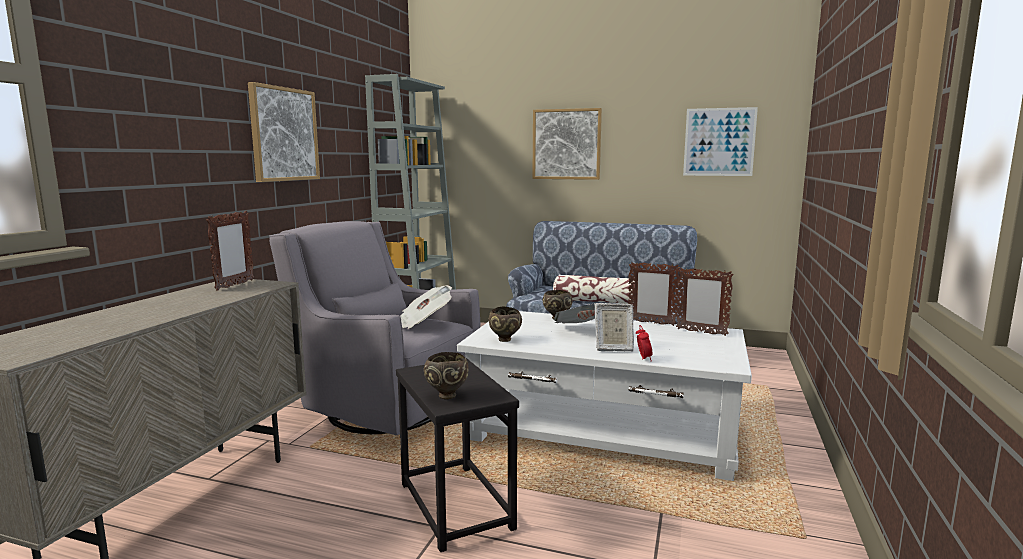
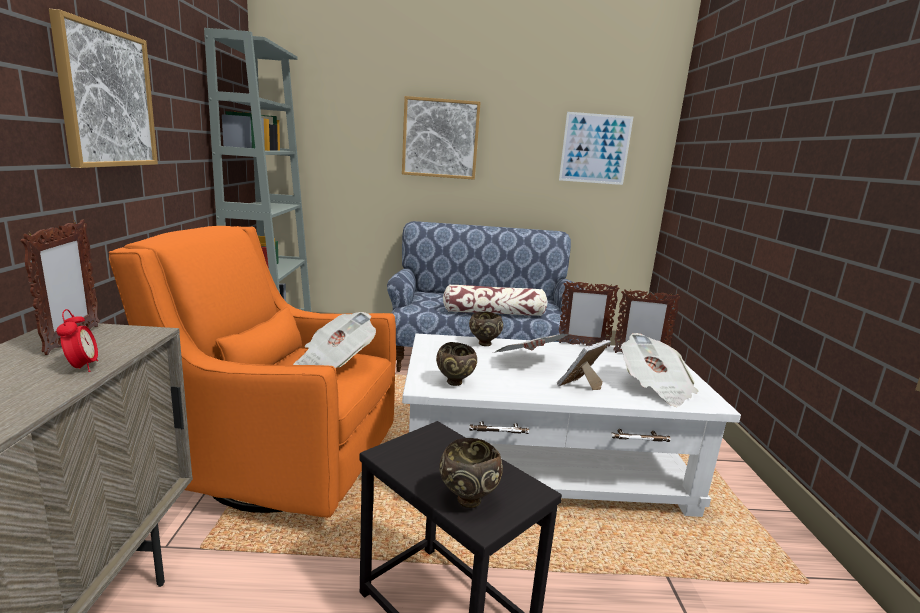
camera: 20 degrees left, 5 degrees up
(382, 408) = (276, 465): grey armchair -> orange armchair
(613, 348) = (580, 386): picture frame -> picture frame turned 150 degrees clockwise
(643, 359) = (624, 400): alarm clock -> alarm clock (82, 367)
(685, 353) = (655, 388): none -> newspaper

